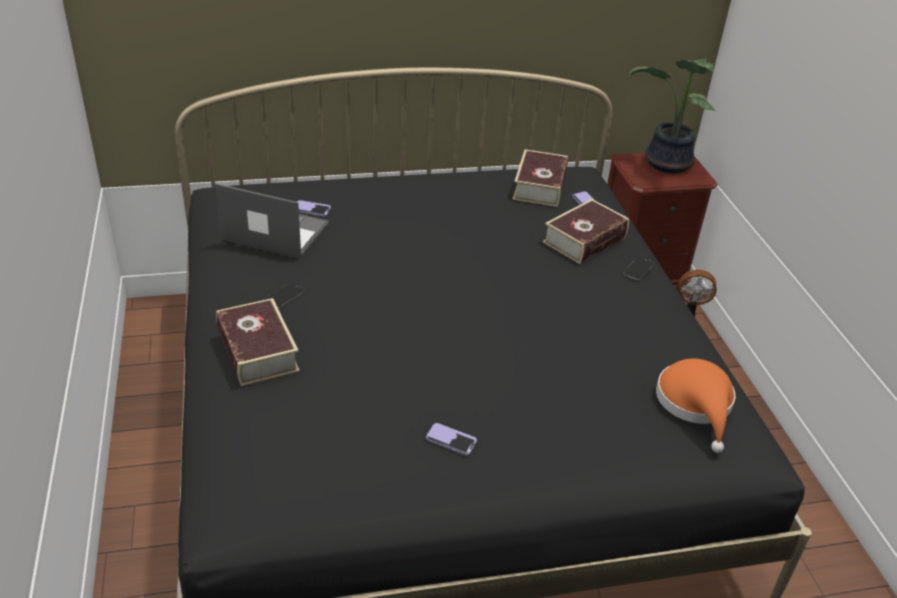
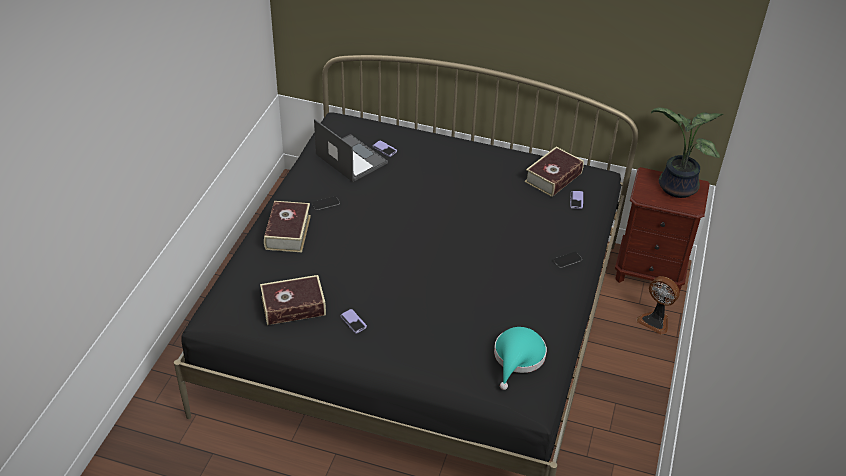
camera: 30 degrees right, 5 degrees up
(584, 240) = (548, 227): book -> book (293, 306)
(696, 404) = (518, 358): orange hat -> turquoise hat

